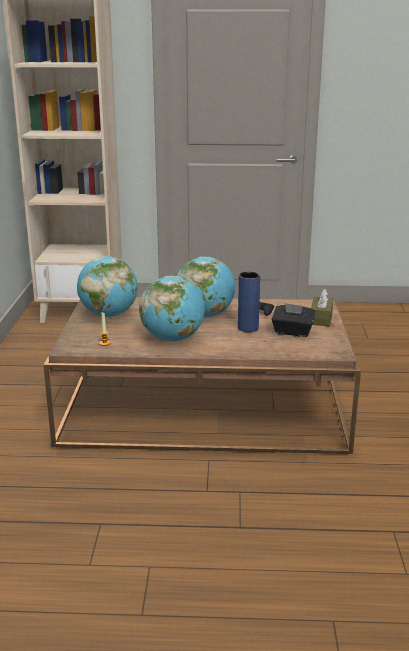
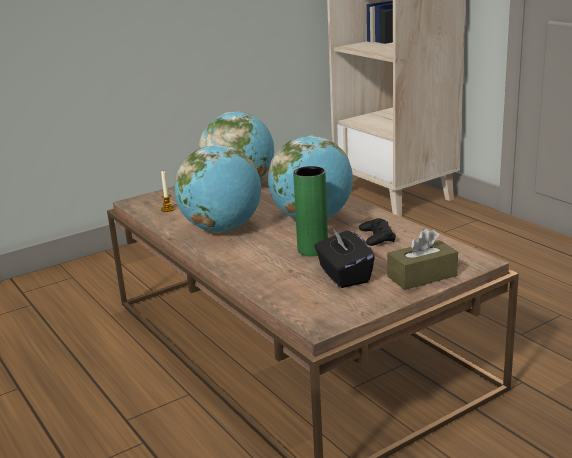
camera: 55 degrees right, 0 degrees up
(248, 328) = (312, 250): blue vase -> green vase

